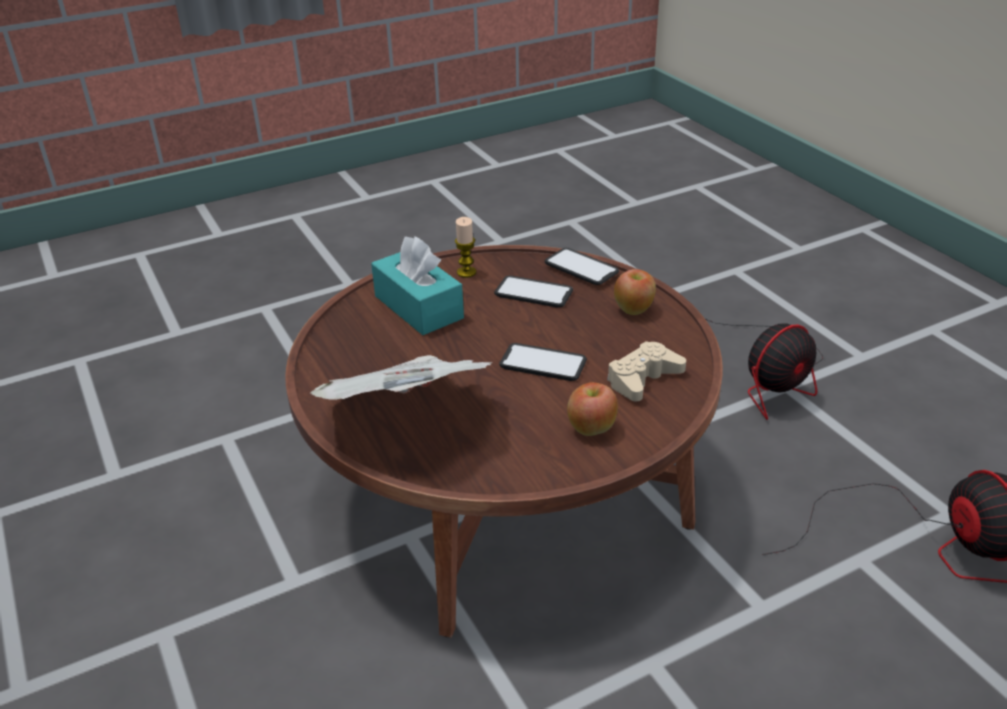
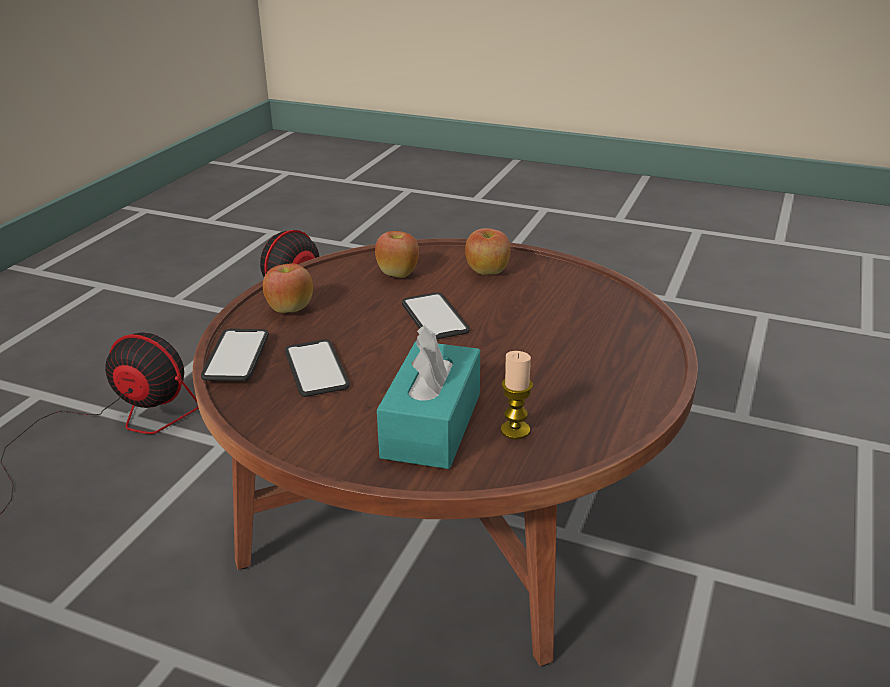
camera: 130 degrees left, 5 degrees down
(407, 413) = (593, 345): newspaper -> none
(466, 272) = (317, 431): candle -> candle (515, 430)
(643, 379) = (398, 274): beige game controller -> apple

